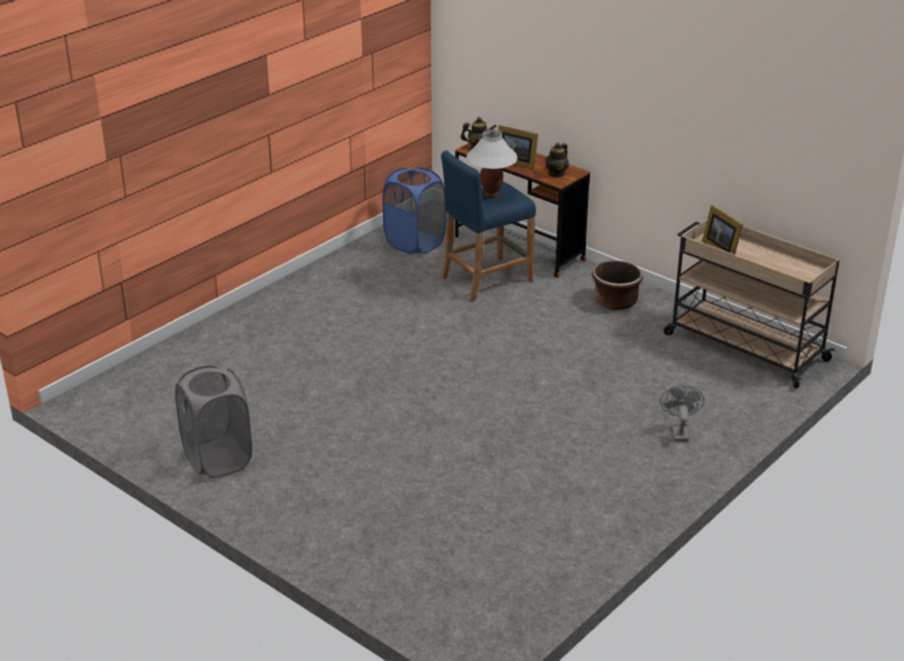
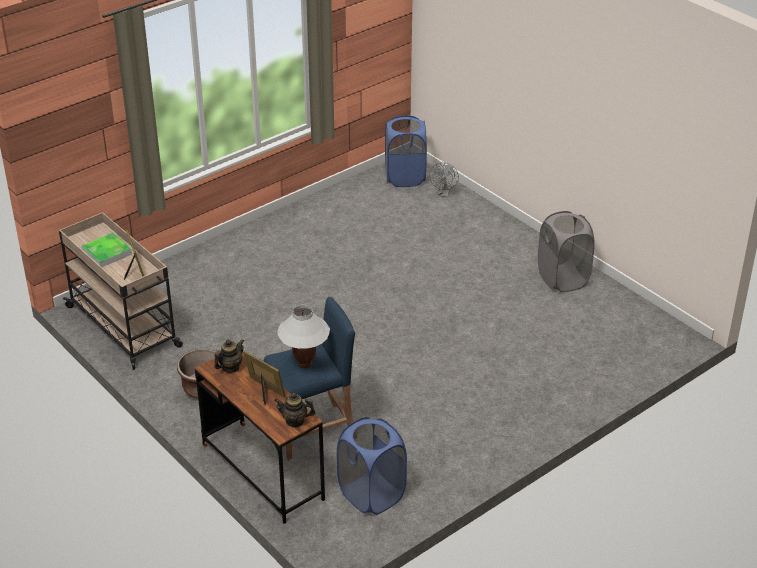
camera: 170 degrees left, 5 degrees up
(476, 611) = (405, 177): none -> blue laundry basket
(679, 431) = (225, 263): grey fan -> grey fan (444, 194)
(768, 262) = (107, 253): none -> tray

